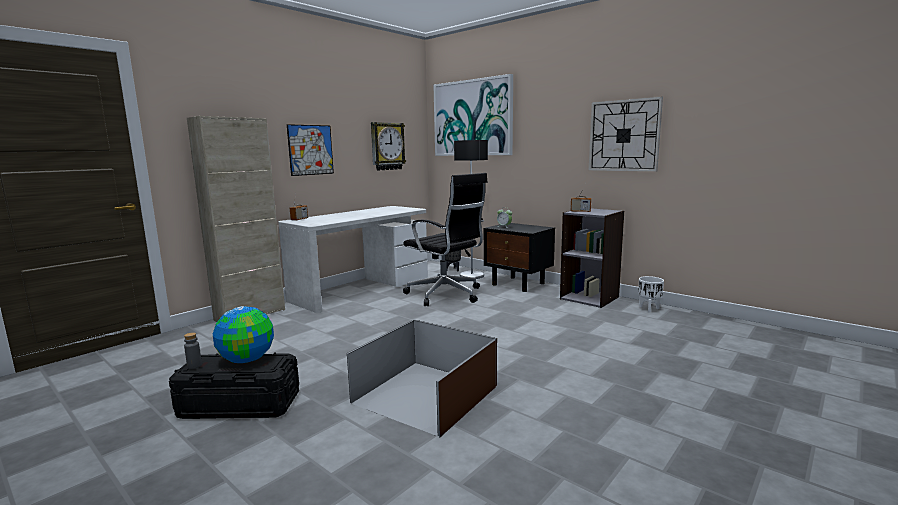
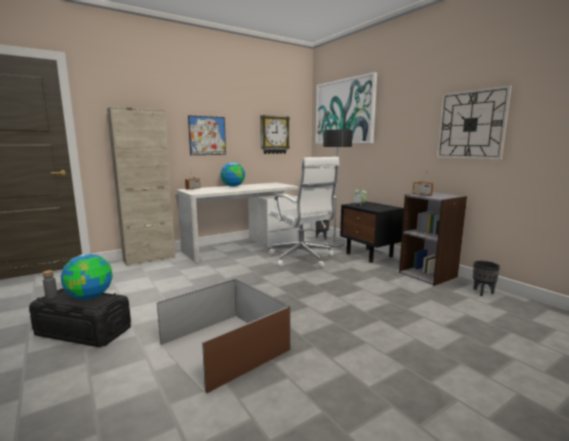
camera: 15 degrees right, 0 degrees up
(346, 213) = (232, 186): none -> globe
(446, 295) = (302, 258): black office chair -> white office chair
(649, 309) = (483, 292): white planter -> black planter

